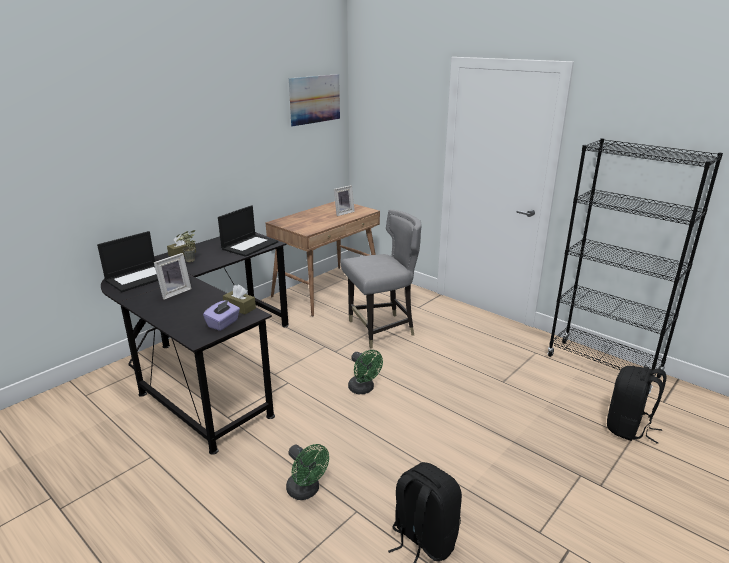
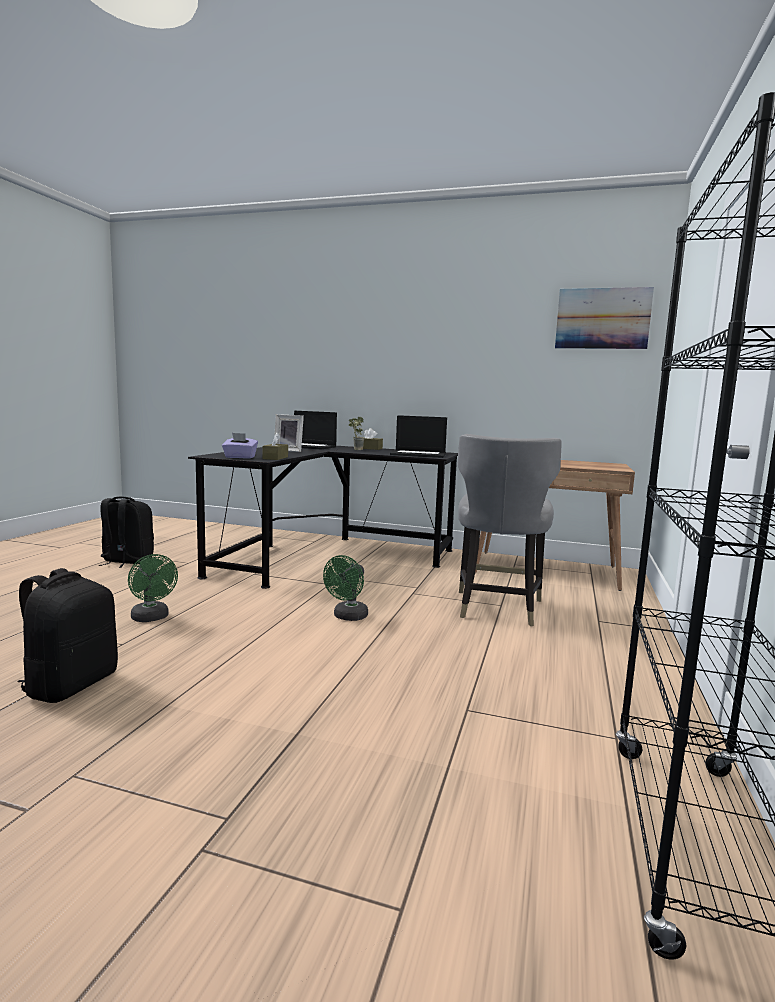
camera: 65 degrees right, 15 degrees down
(306, 491) = (152, 618): green fan -> green fan turned 60 degrees counterclockwise
(343, 213) = (583, 465): picture frame -> none
(381, 330) = (497, 608): grey chair -> grey chair turned 60 degrees clockwise
(628, 428) = (443, 902): black backpack -> black backpack (126, 561)

